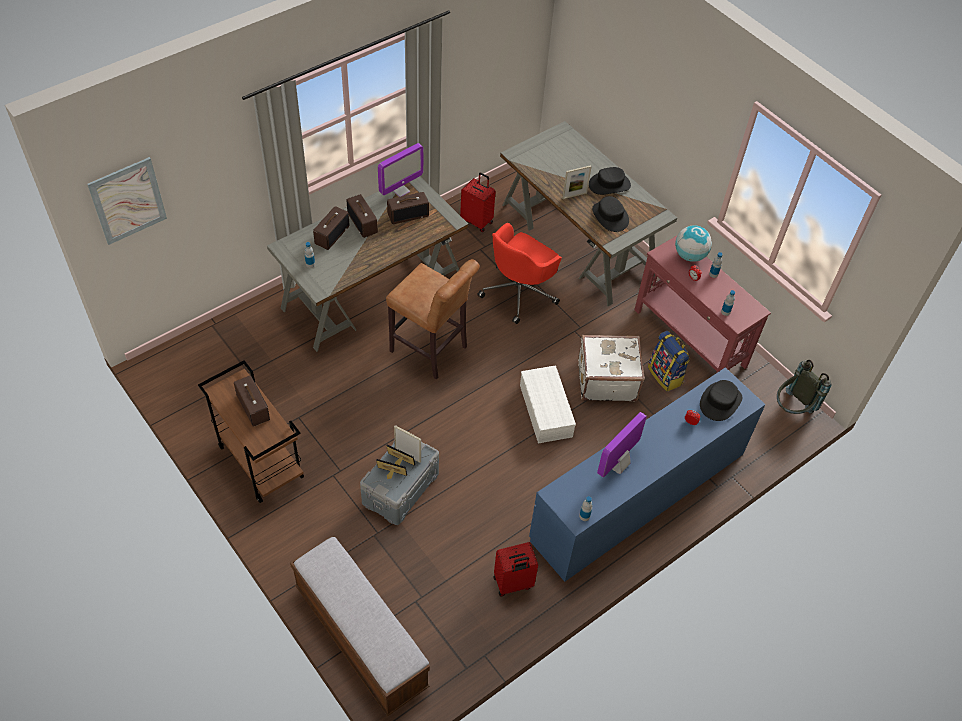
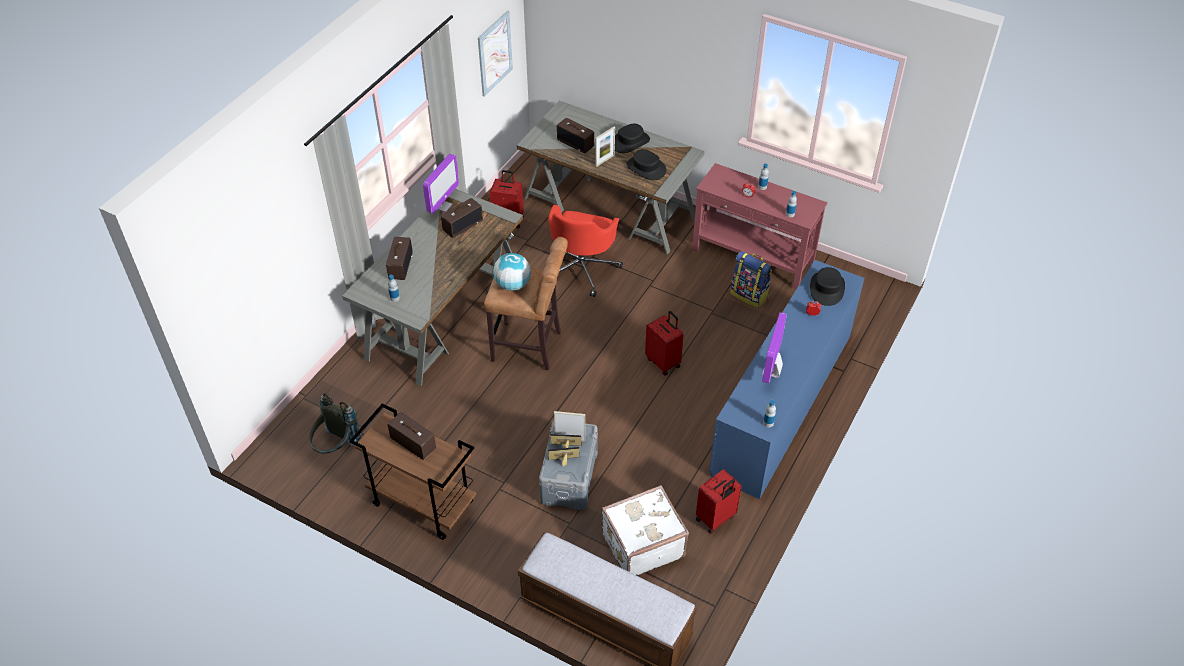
camera: 20 degrees left, 5 degrees down
(128, 201) = (218, 281): picture -> picture (494, 53)
(363, 223) = (424, 246): radio -> radio (576, 143)
(546, 411) = (663, 362): white storage box -> red suitcase
(606, 379) = (700, 316): white suitcase -> white suitcase (641, 544)
(689, 255) = (733, 178): globe -> globe (512, 285)
(792, 409) = (869, 285): grey backpack -> grey backpack (336, 447)

